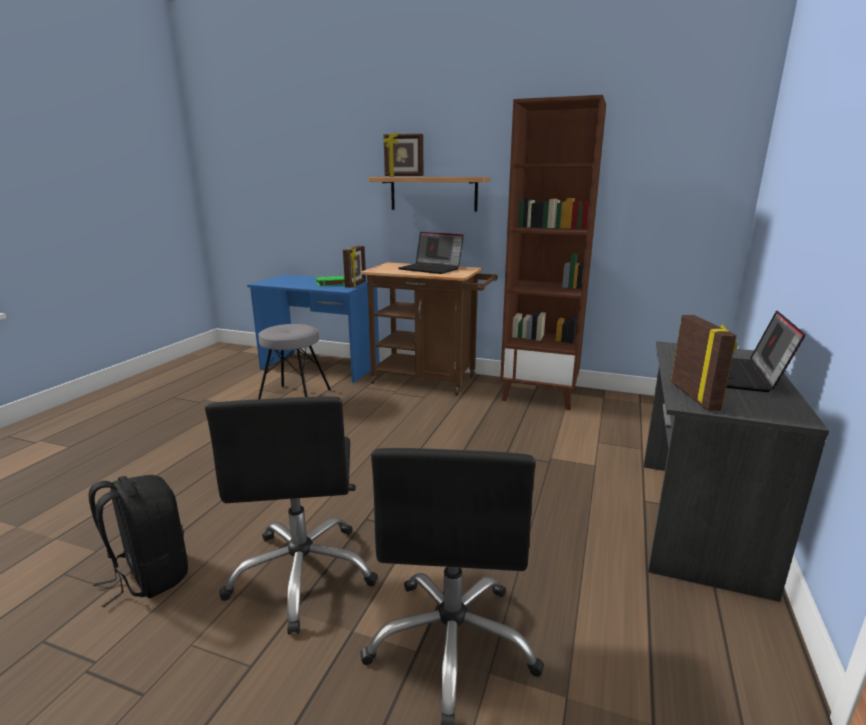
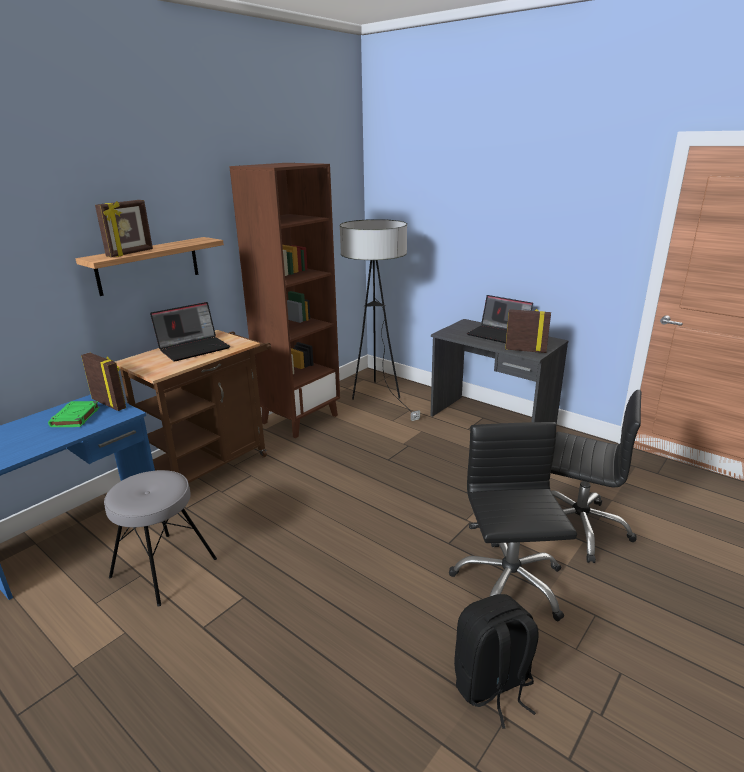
camera: 70 degrees left, 5 degrees up
(303, 574) = (508, 584): black office chair -> black office chair turned 105 degrees counterclockwise
(642, 423) = (377, 397): none -> floor lamp

